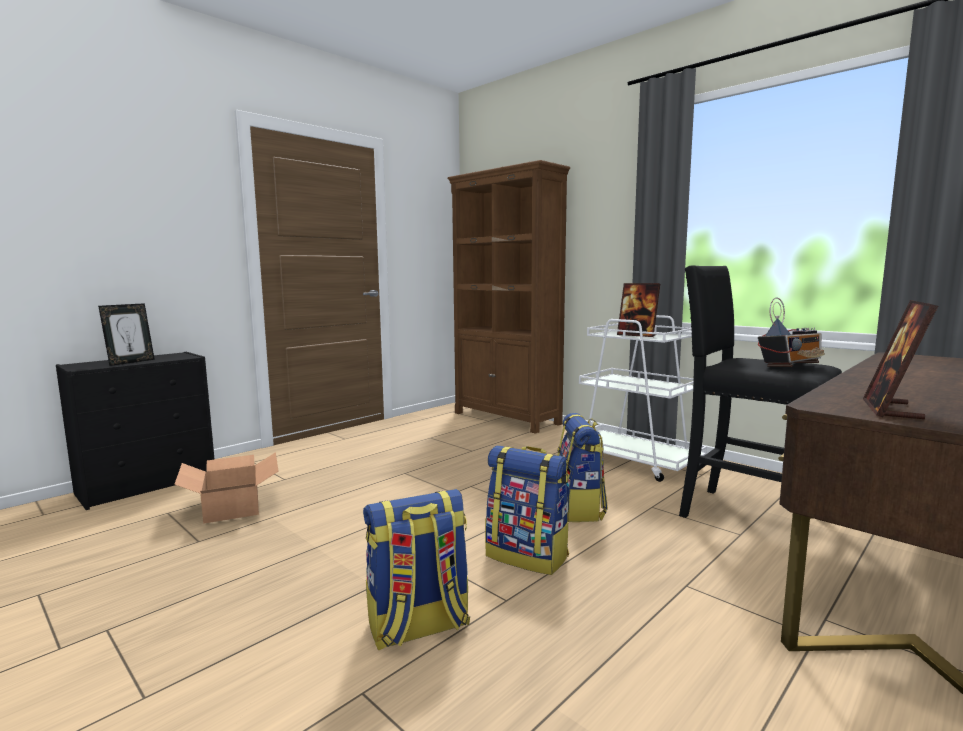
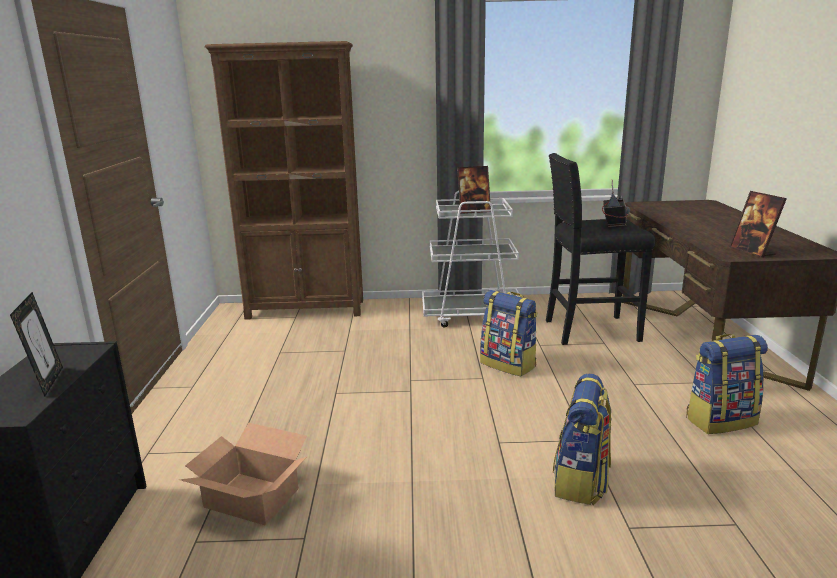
camera: 45 degrees left, 10 degrees up
(528, 556) = (544, 409): backpack -> backpack (720, 420)

